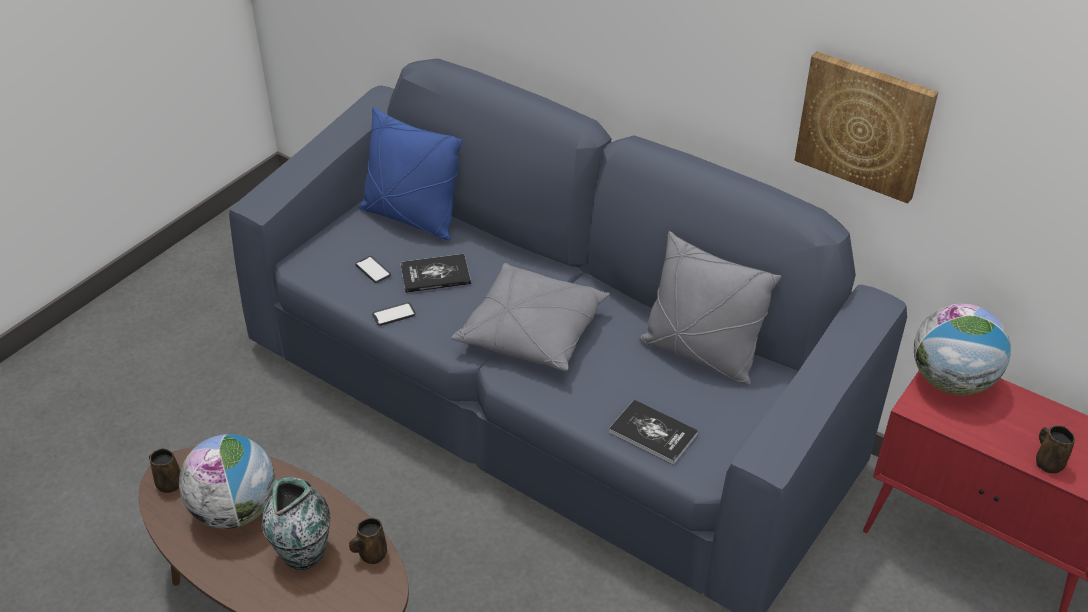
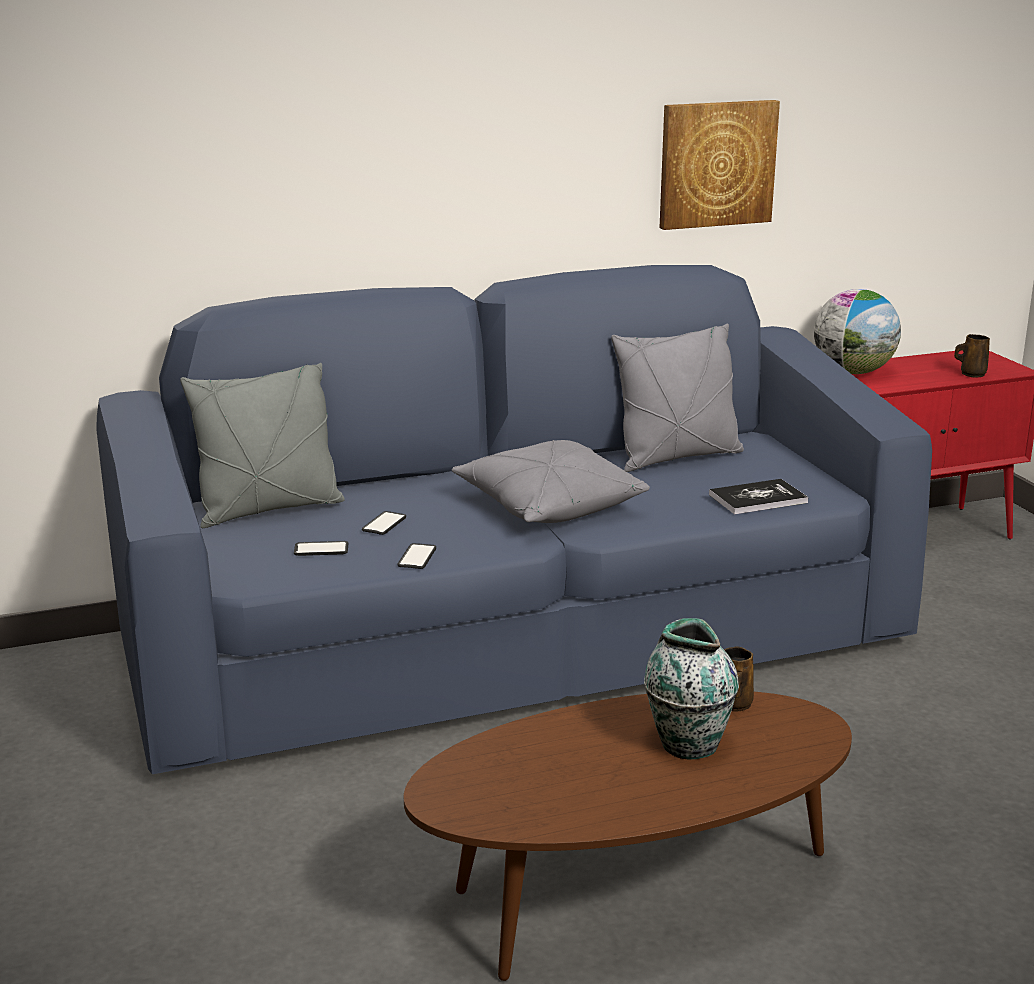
camera: 55 degrees left, 20 degrees down
(168, 483) = (461, 805): brown mug -> none
(235, 510) = (568, 770): globe -> none
(411, 218) = (269, 509): blue pillow -> grey pillow
(435, 275) = (384, 524): book -> phone

